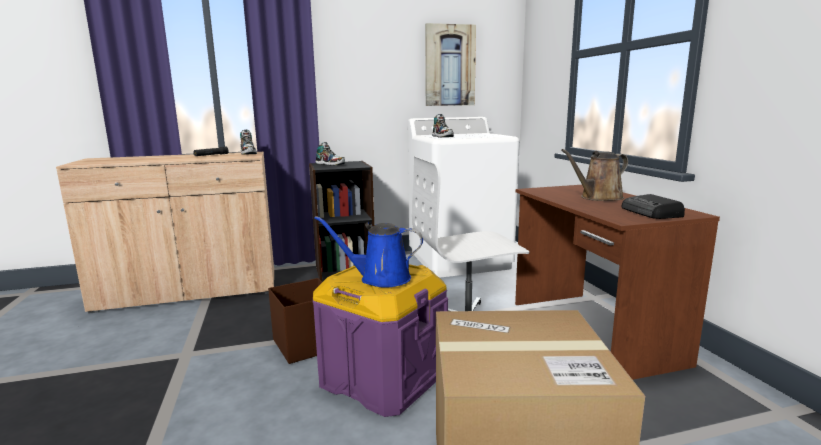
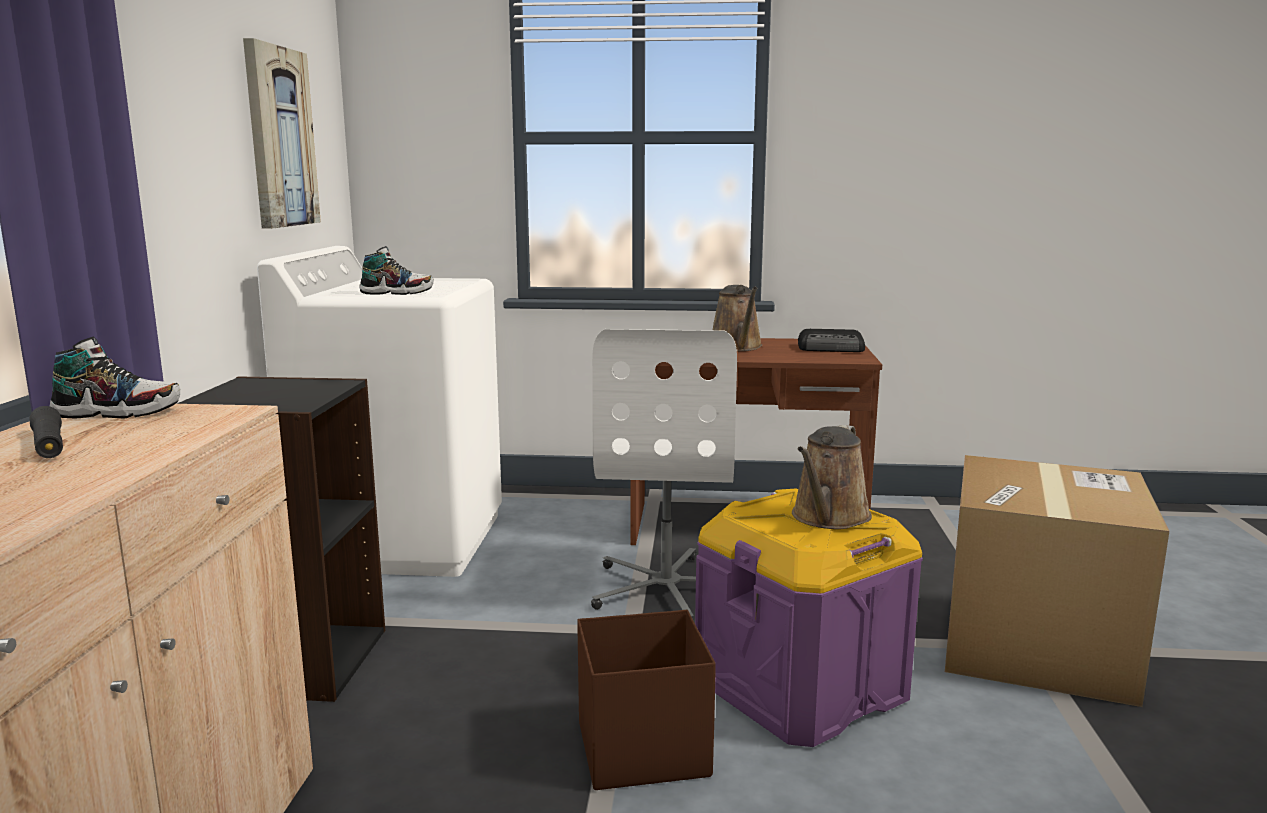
camera: 70 degrees left, 0 degrees up
(330, 164) = (247, 398): shoe -> none
(380, 278) = (828, 518): blue watering can -> brown watering can

